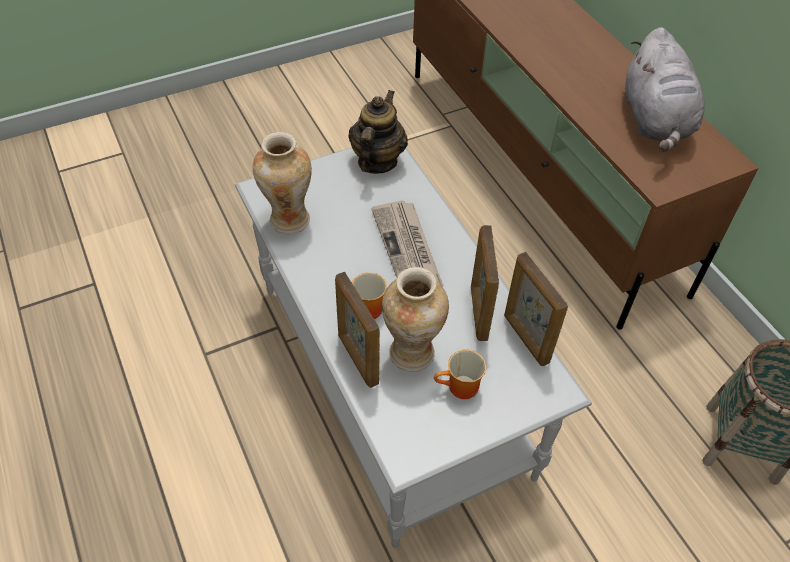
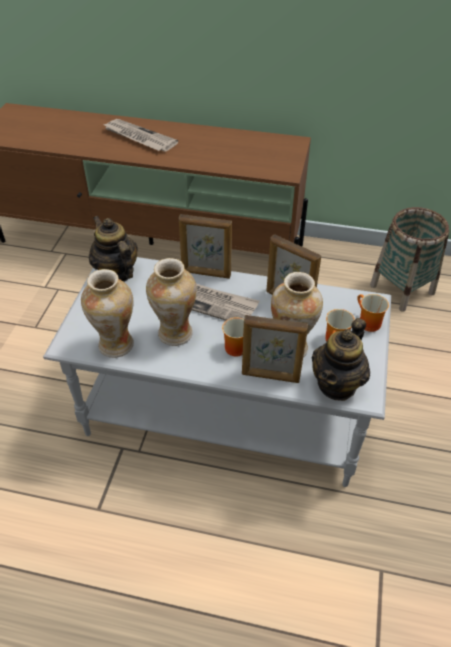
camera: 50 degrees left, 5 degrees down
(342, 252) = (175, 334): none -> vase
(399, 423) = (337, 384): none -> teapot
(517, 401) = (366, 322): none -> mug
(525, 339) = (326, 293): picture frame -> picture frame (206, 273)
(566, 44) = (139, 137): none -> newspaper
(655, 121) = (239, 146): grey plush toy -> none

